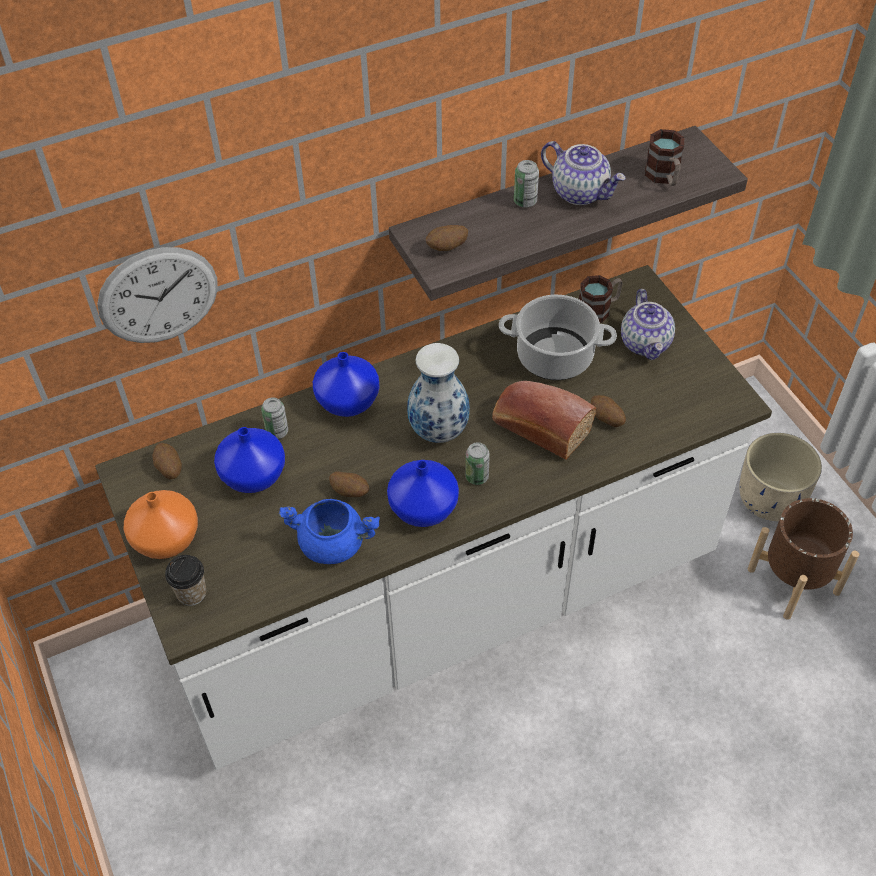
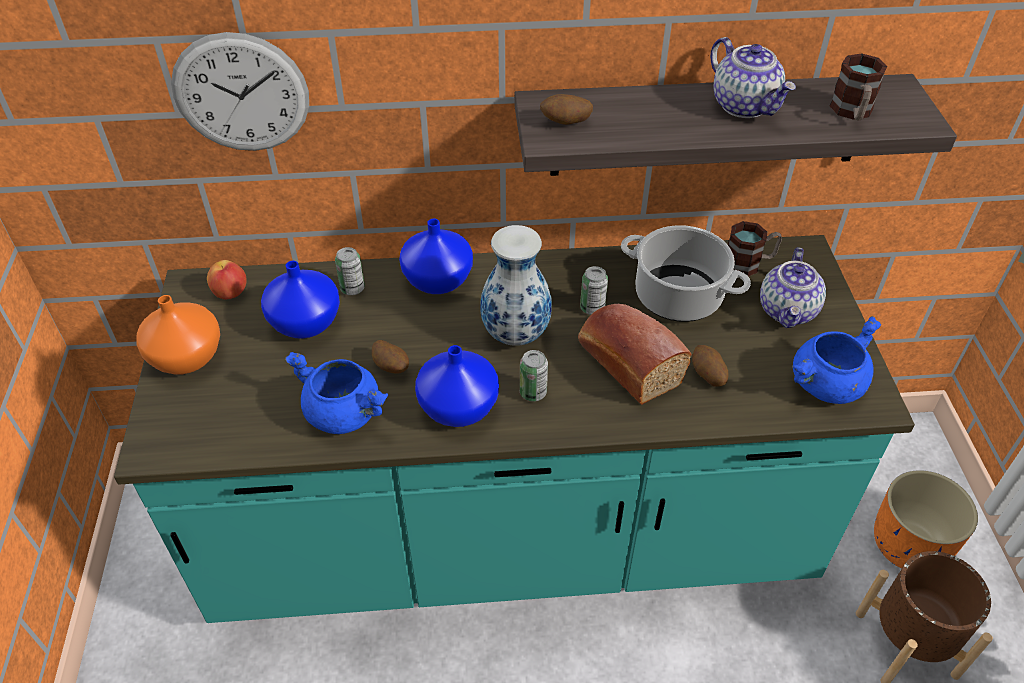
camera: 20 degrees right, 5 degrees down
(169, 469) = (230, 293): potato -> apple
(191, 593) = (177, 417): cup -> none
(441, 599) = (512, 532): white counter -> turquoise counter
(525, 201) = (677, 100): can -> can (592, 308)
(698, 400) = (826, 386): none -> blue cooking pot
(771, 498) = (909, 544): beige planter -> orange planter

